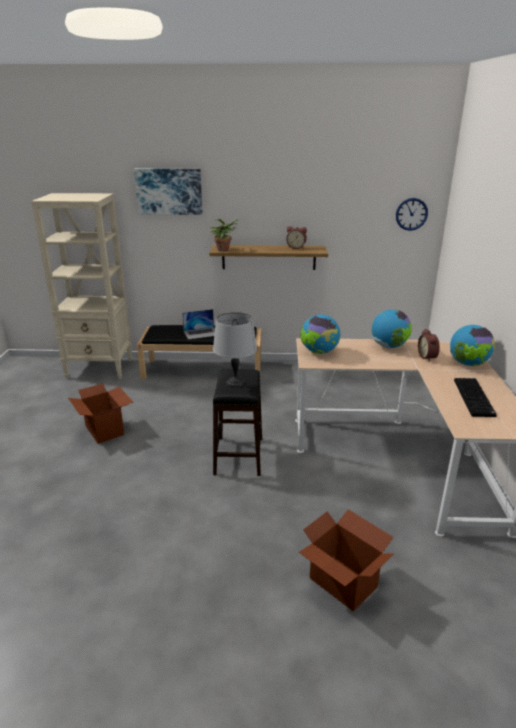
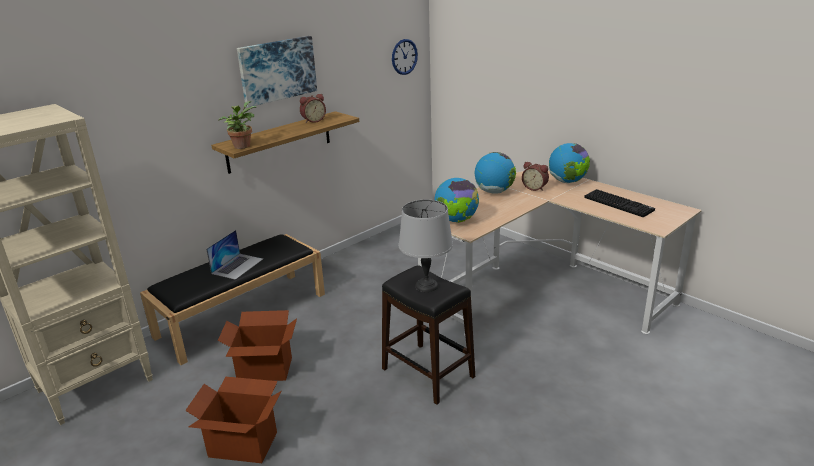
camera: 45 degrees left, 0 degrees up
(169, 191) = (140, 83): picture -> picture (277, 70)
(342, 583) = (657, 409): cardboard box -> cardboard box (265, 370)

